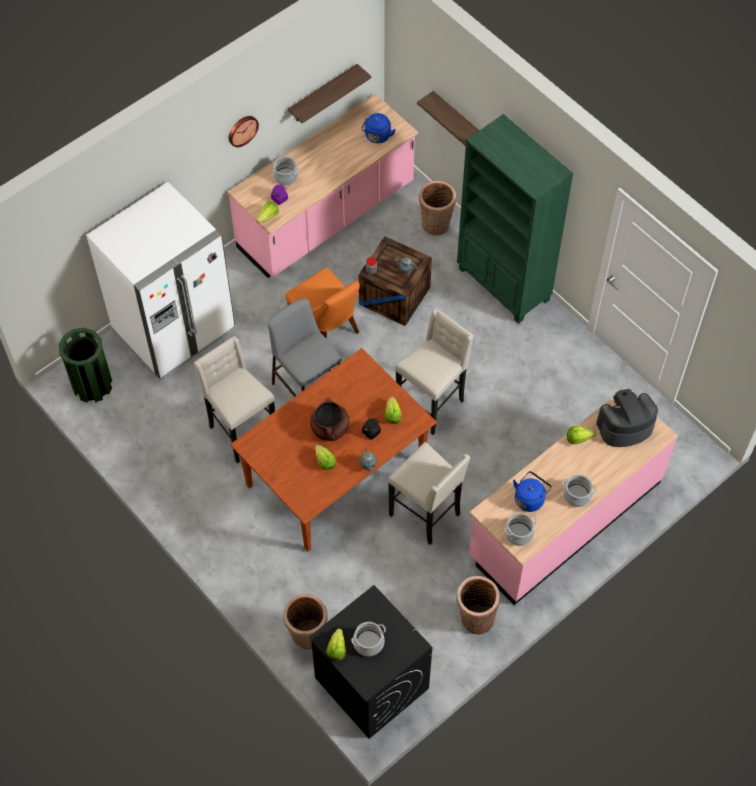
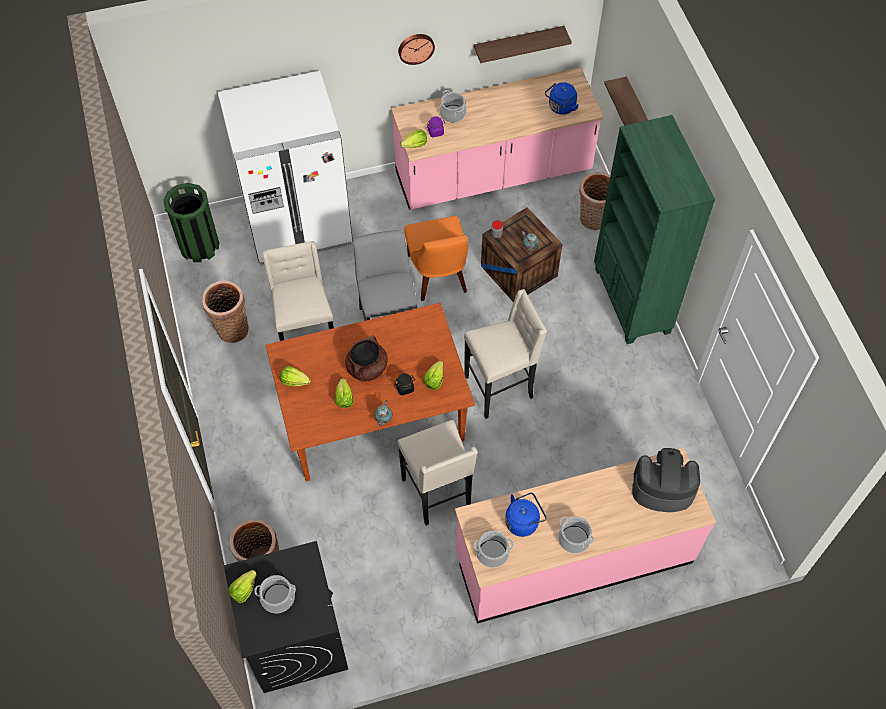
camera: 25 degrees right, 0 degrees up
(475, 618) = (431, 619): basket -> basket (231, 328)
(578, 438) = (607, 480): lettuce -> lettuce (294, 381)

